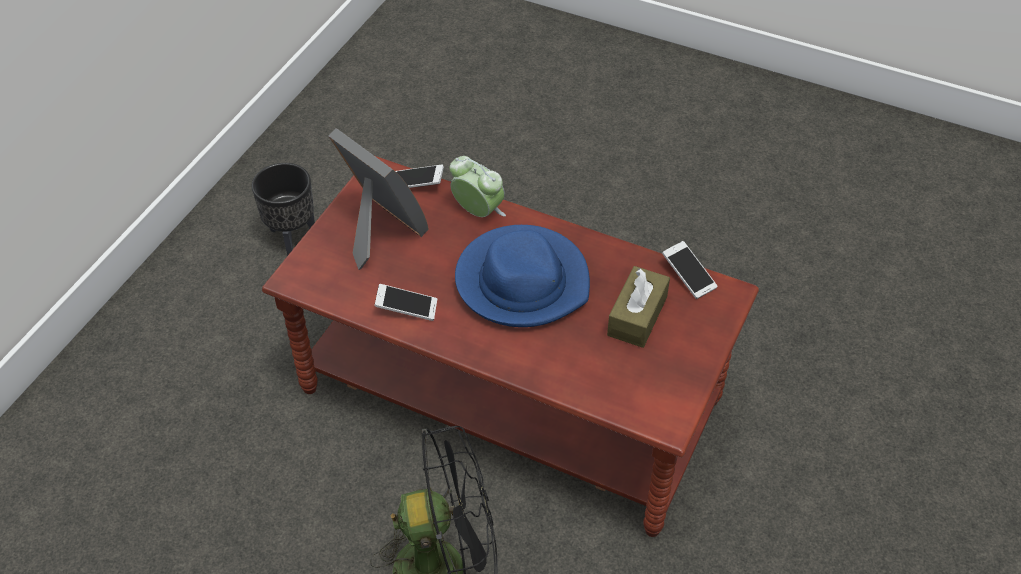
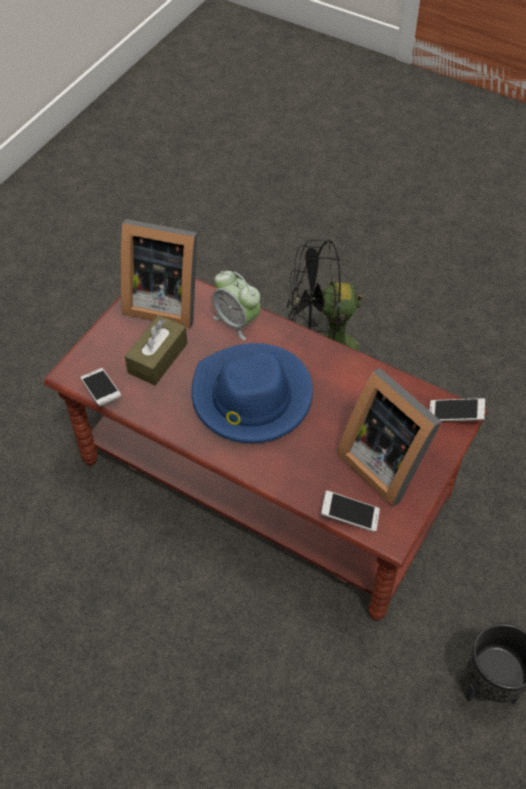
camera: 175 degrees left, 5 degrees up
(406, 308) = (355, 378): phone -> phone (455, 415)
(478, 212) = (286, 475): alarm clock -> alarm clock (237, 321)
(651, 388) = (163, 301): none -> picture frame

